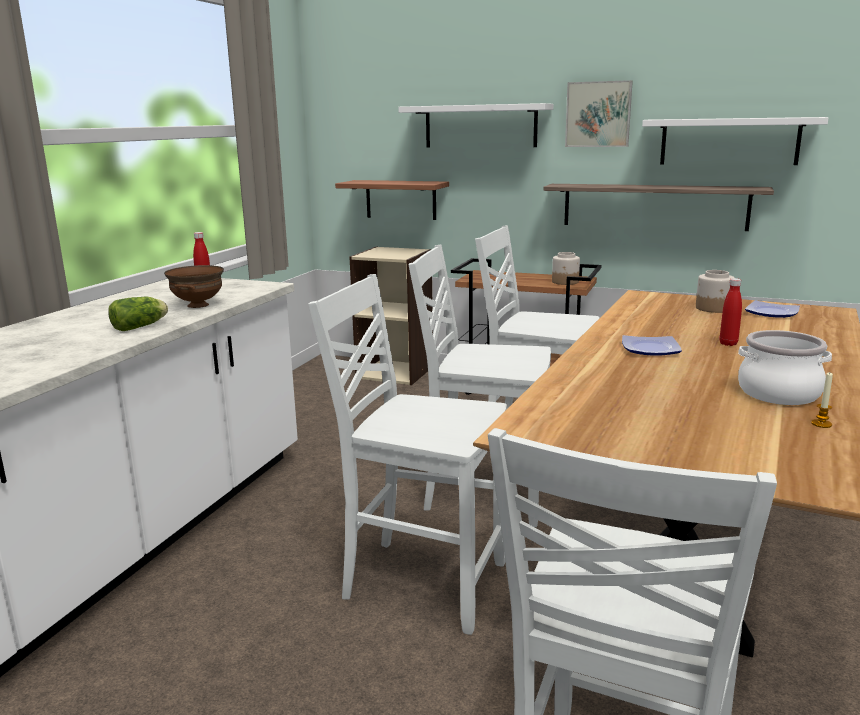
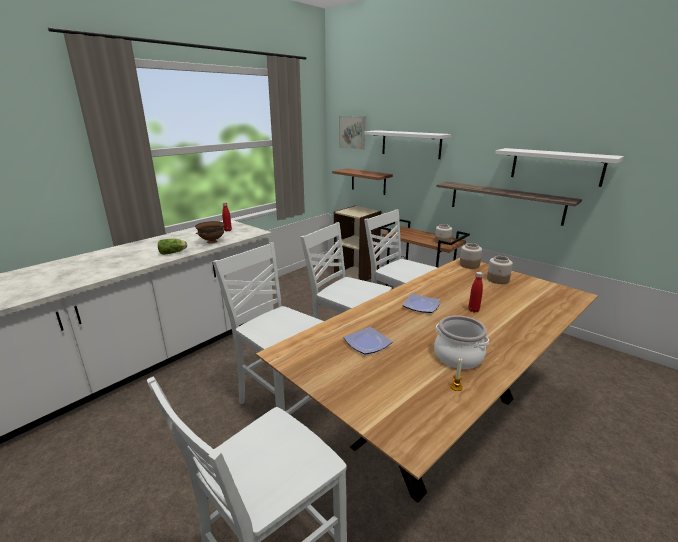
camera: 20 degrees right, 5 degrees up
(598, 114) = (476, 142): picture -> picture (352, 132)
(652, 298) = (469, 265): none -> jar
(772, 313) = (532, 290): plate -> plate (367, 344)

